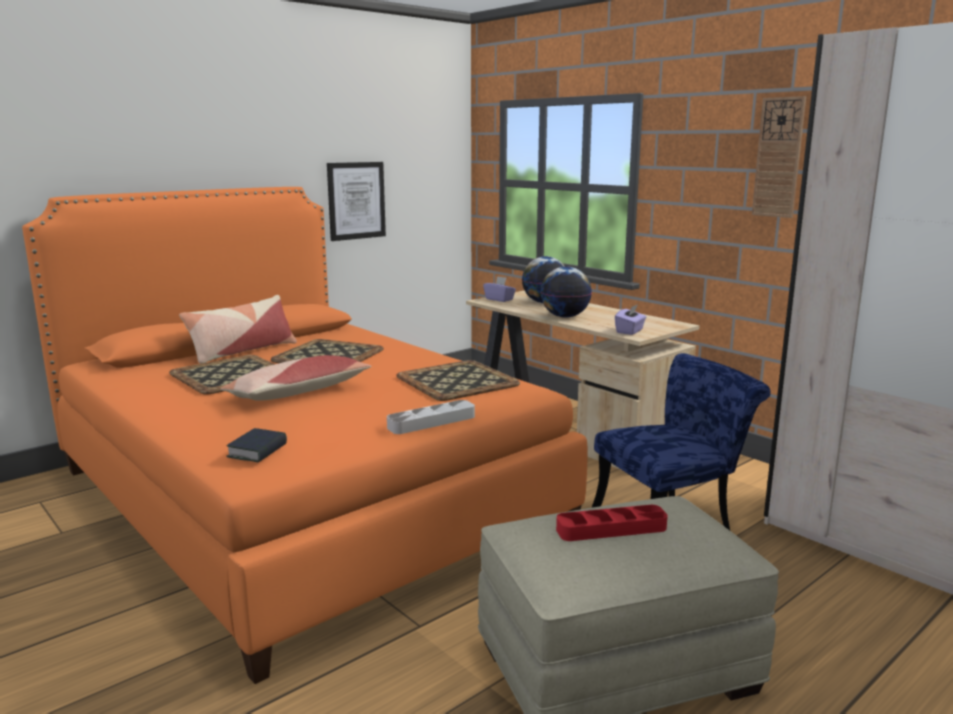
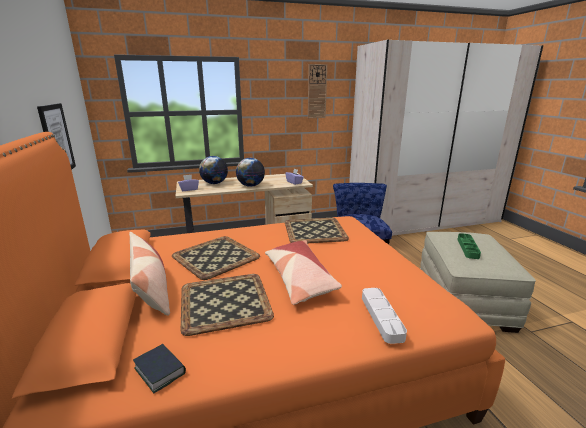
camera: 65 degrees left, 5 degrees up
(257, 451) = (421, 306): book -> book (160, 371)
(431, 422) = (382, 248): grey tray -> grey tray (381, 317)
(611, 529) = (467, 248): red tray -> green tray

